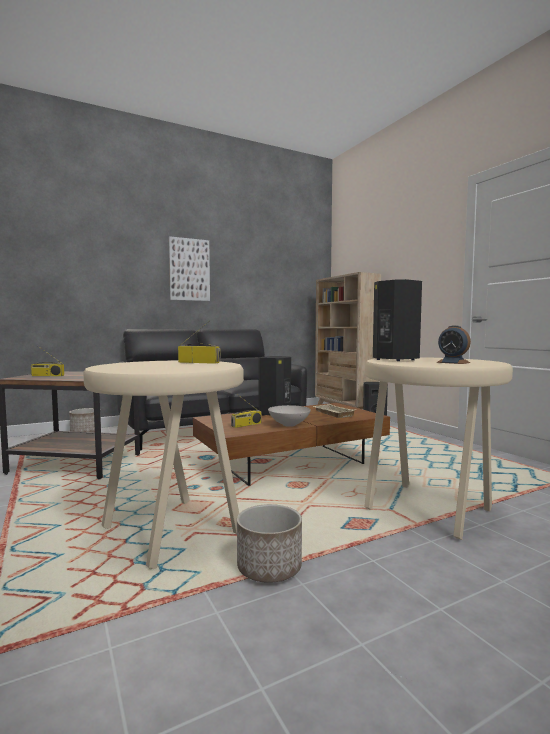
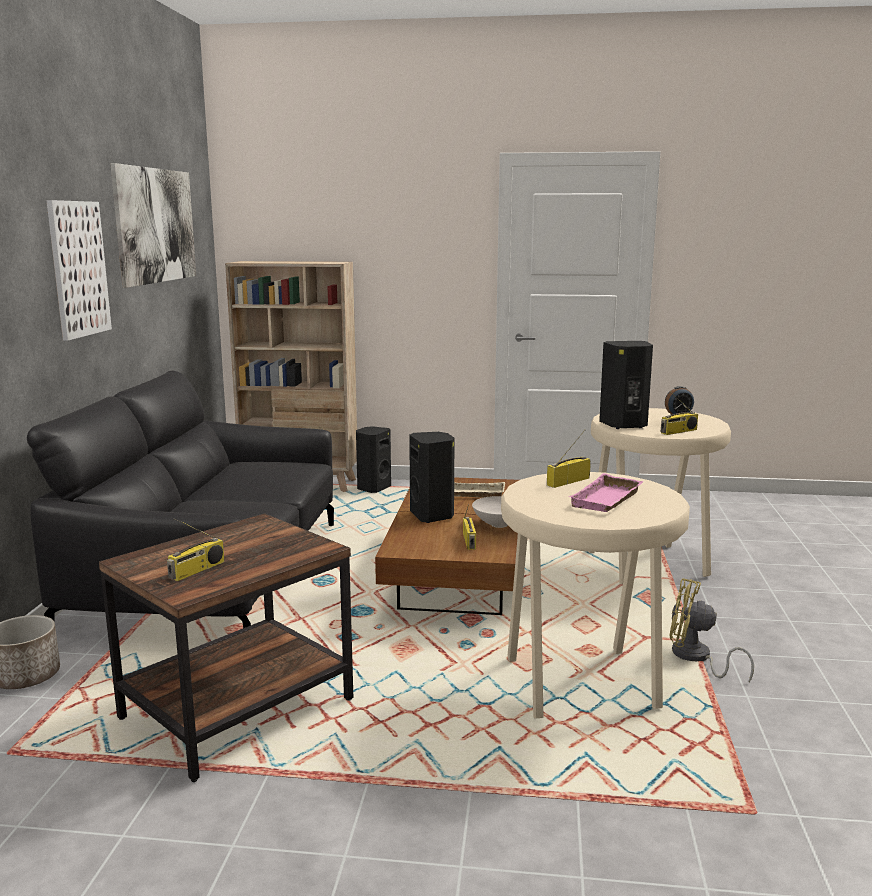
camera: 55 degrees left, 10 degrees up
(161, 366) = (608, 500): none -> pink tray
(265, 257) = (156, 225): none -> picture
(269, 568) = (696, 658): planter -> yellow fan
(415, 364) = (678, 431): none -> radio

